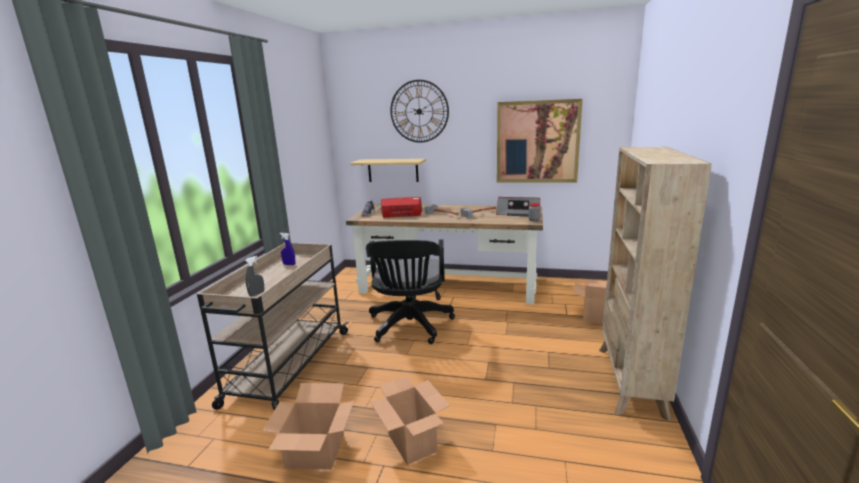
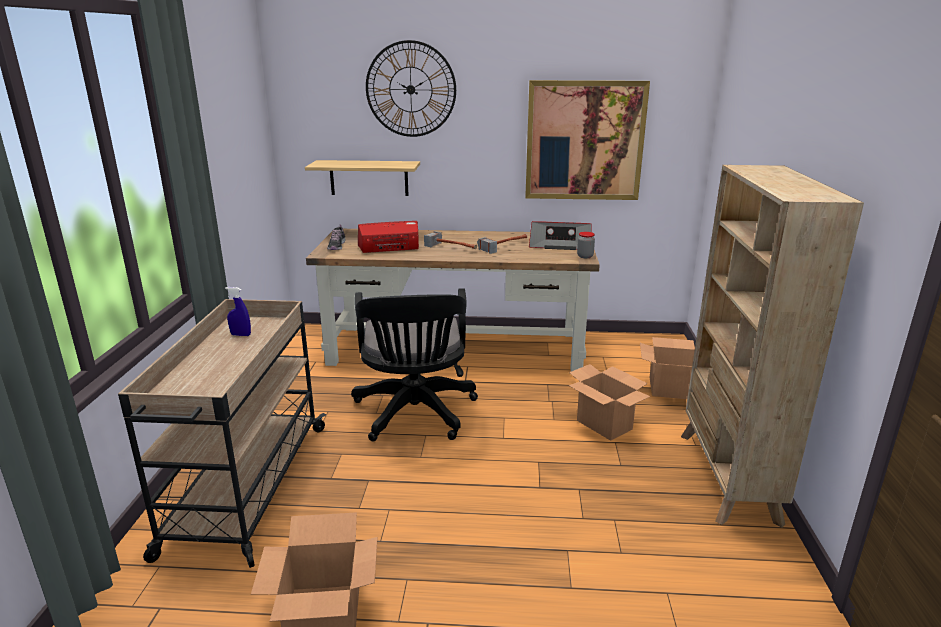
camera: 10 degrees left, 5 degrees up
(257, 294) = (208, 387): grey spray bottle -> none
(412, 443) = (461, 587): cardboard box -> cardboard box (605, 425)

